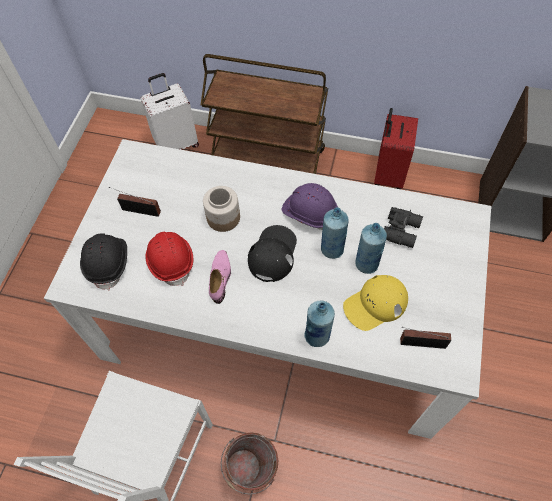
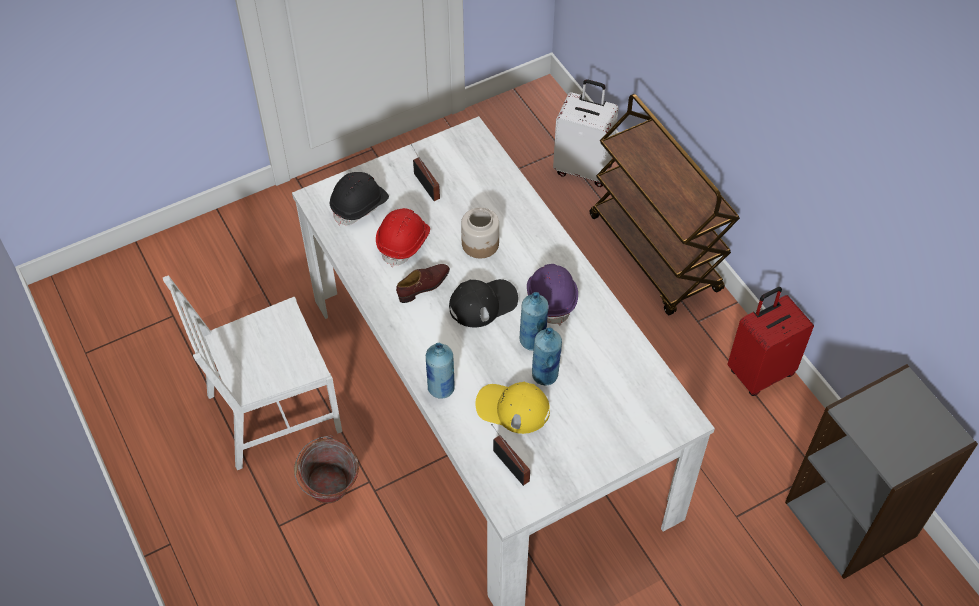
camera: 45 degrees right, 5 degrees down
(220, 278) = (424, 286): pink shoe -> brown shoe
(402, 230) = (608, 377): black binoculars -> none

